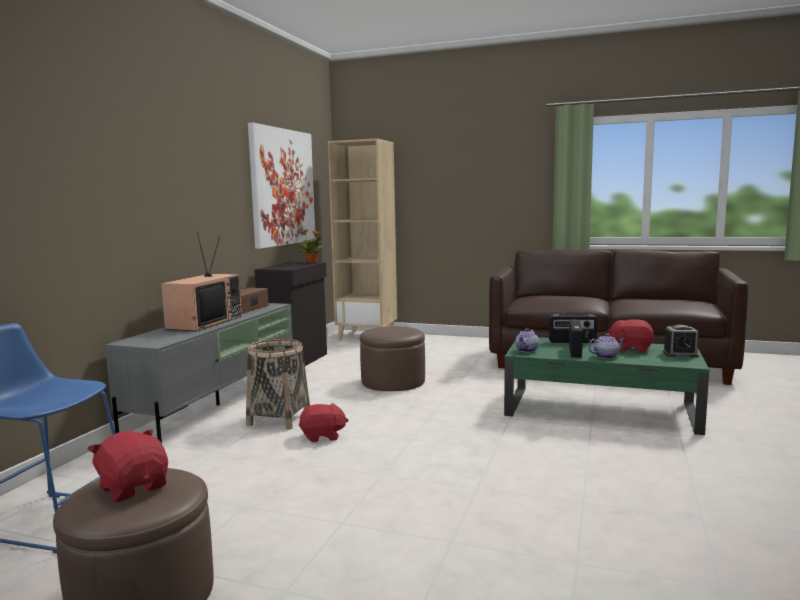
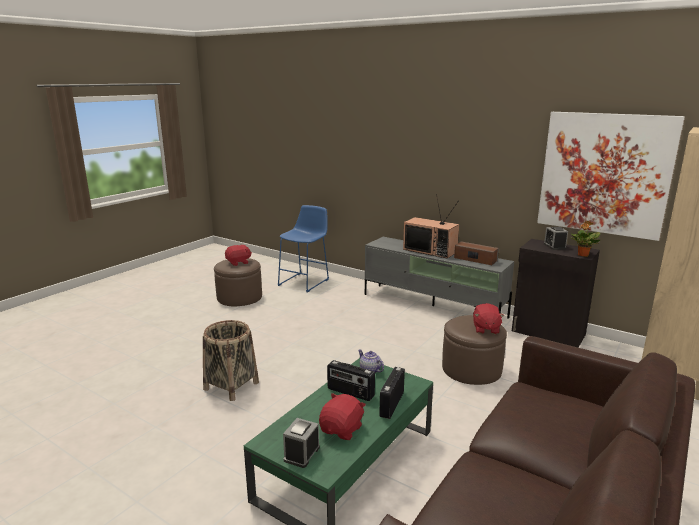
camera: 105 degrees right, 10 degrees up
(279, 419) = (396, 321): basket -> basket (231, 386)
(285, 266) = (554, 246): none -> alarm clock
(323, 436) = (358, 332): red plush toy -> red plush toy (485, 329)
(606, 356) = (324, 403): teapot -> none

